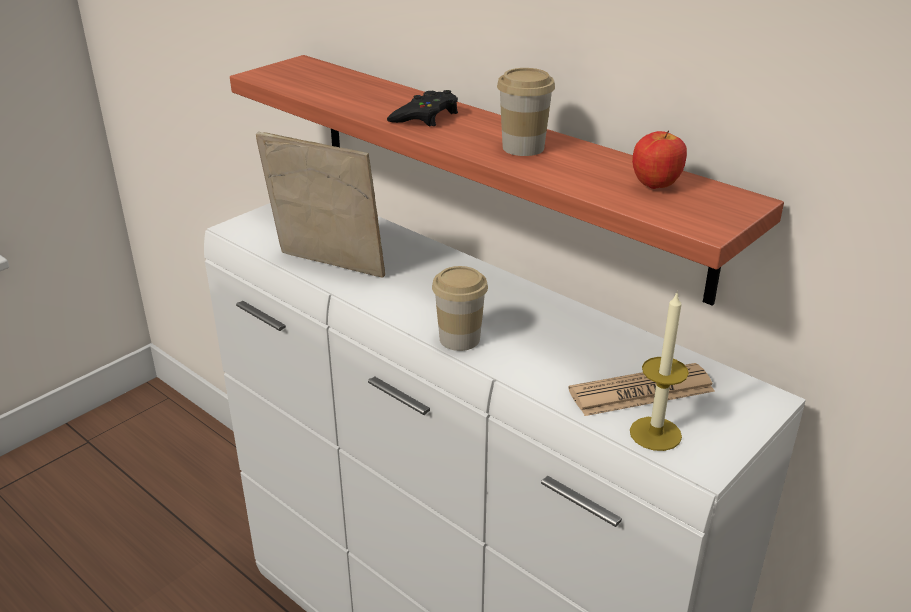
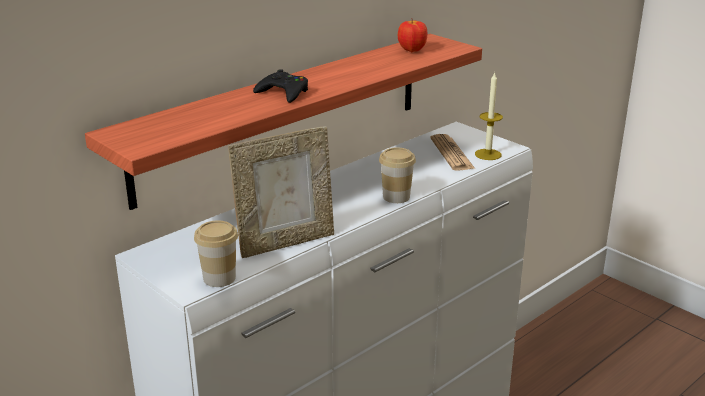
camera: 85 degrees left, 5 degrees down
(327, 267) = (286, 242): picture frame -> picture frame turned 150 degrees counterclockwise
(523, 147) = (350, 72): cup -> cup (219, 278)

